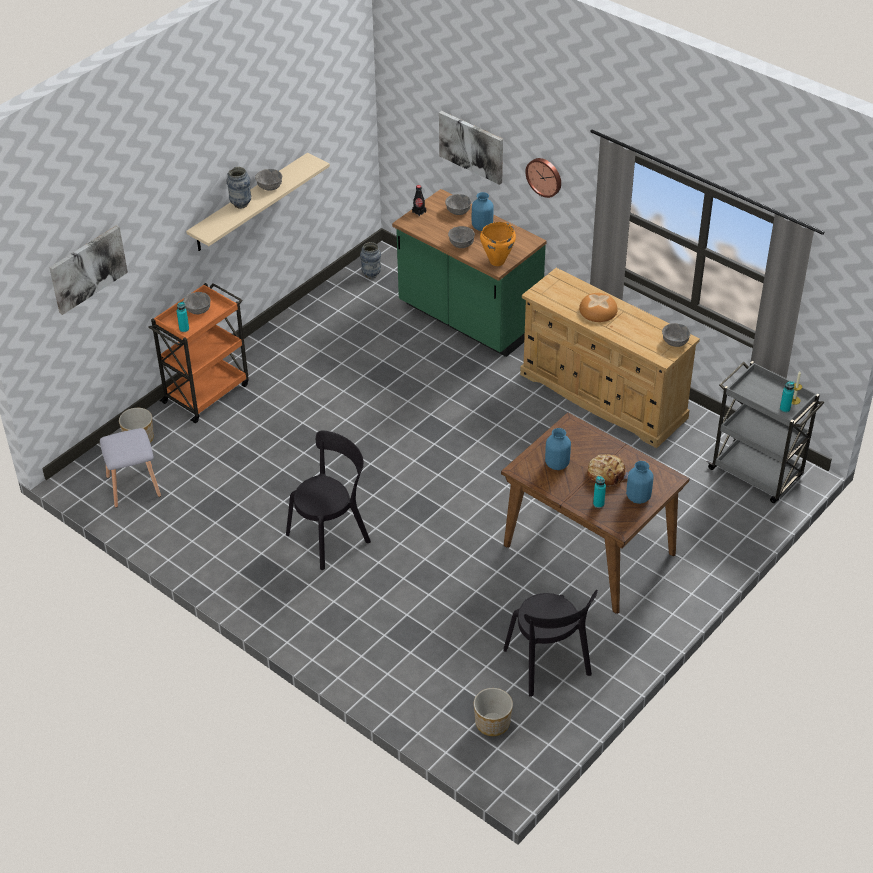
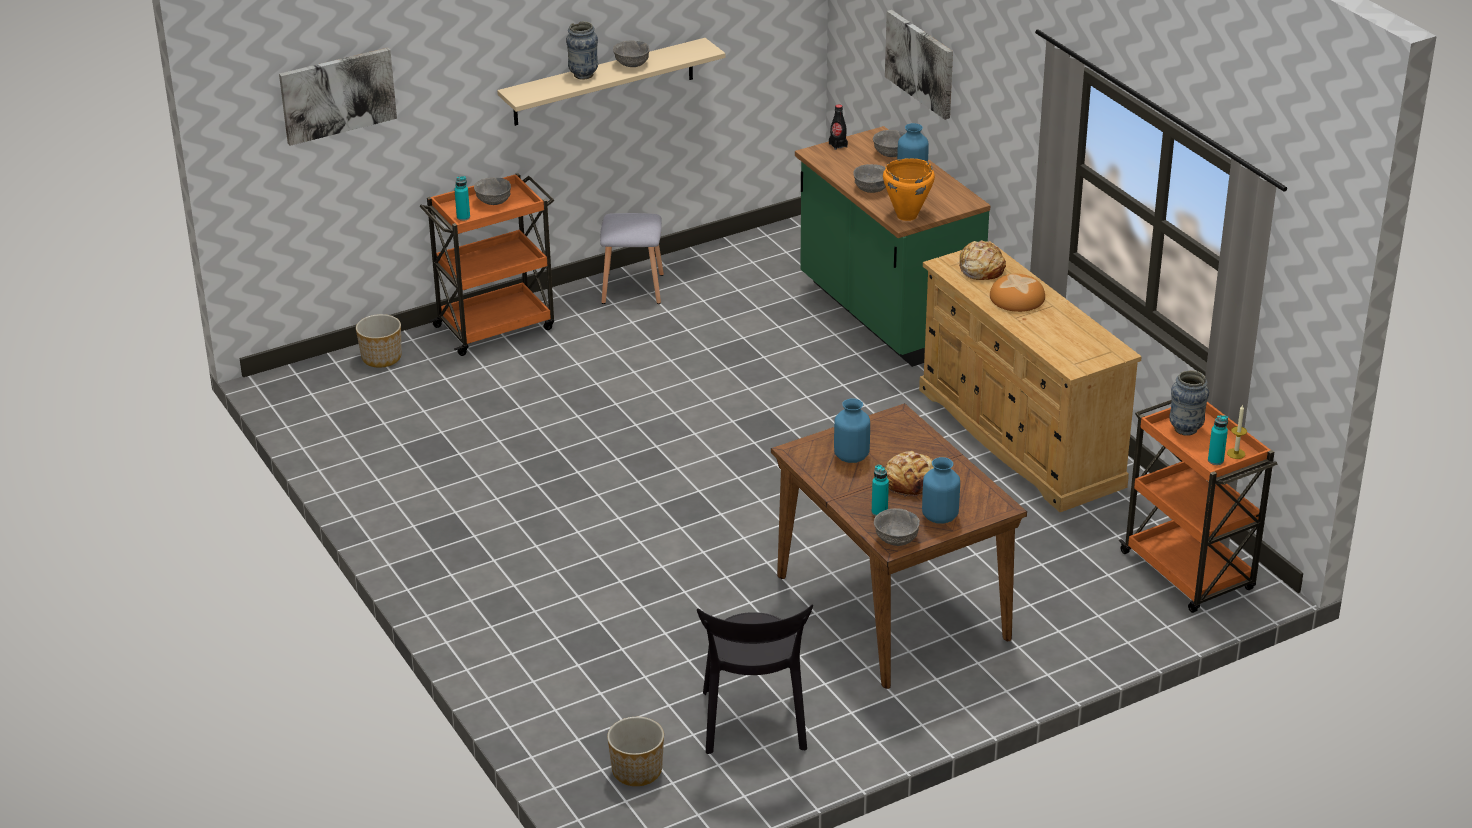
camera: 20 degrees right, 10 degrees down
(134, 486) = (344, 406): grey stool -> grey stool (634, 288)
(331, 536) = (556, 513): black chair -> none
(371, 274) = (787, 242): vase -> vase (1185, 429)
(544, 176) = (994, 108): wall clock -> none
(562, 291) = (981, 268): none -> bread
(675, 342) = (1103, 353): grey bowl -> grey bowl (896, 539)
(757, 473) = (1189, 573): grey cart -> orange cart

